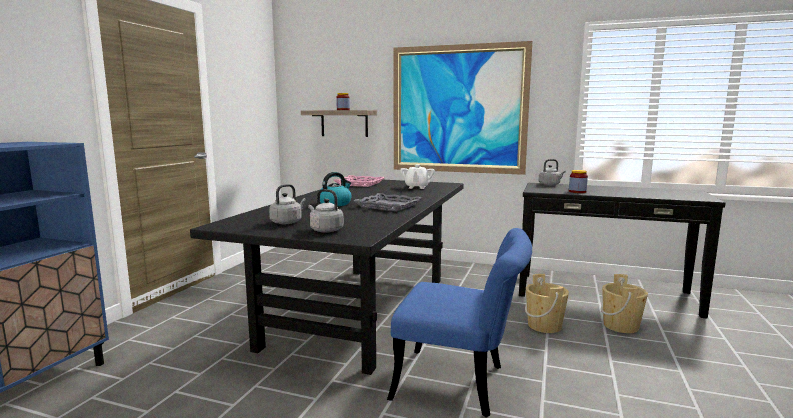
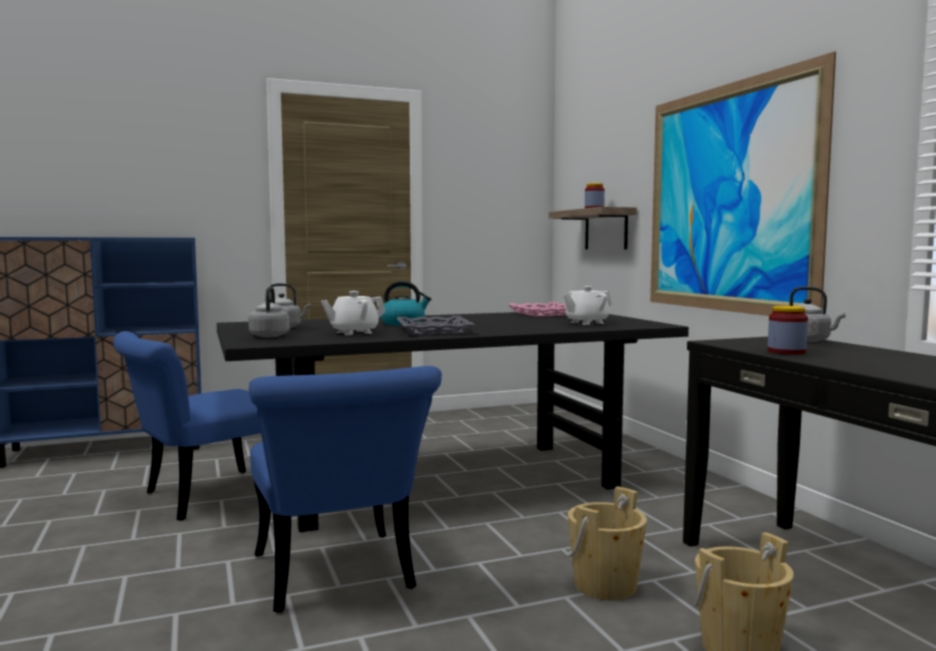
camera: 50 degrees right, 5 degrees down
(235, 393) = (199, 498): none -> blue chair
(357, 216) = (354, 332): none -> white teapot

